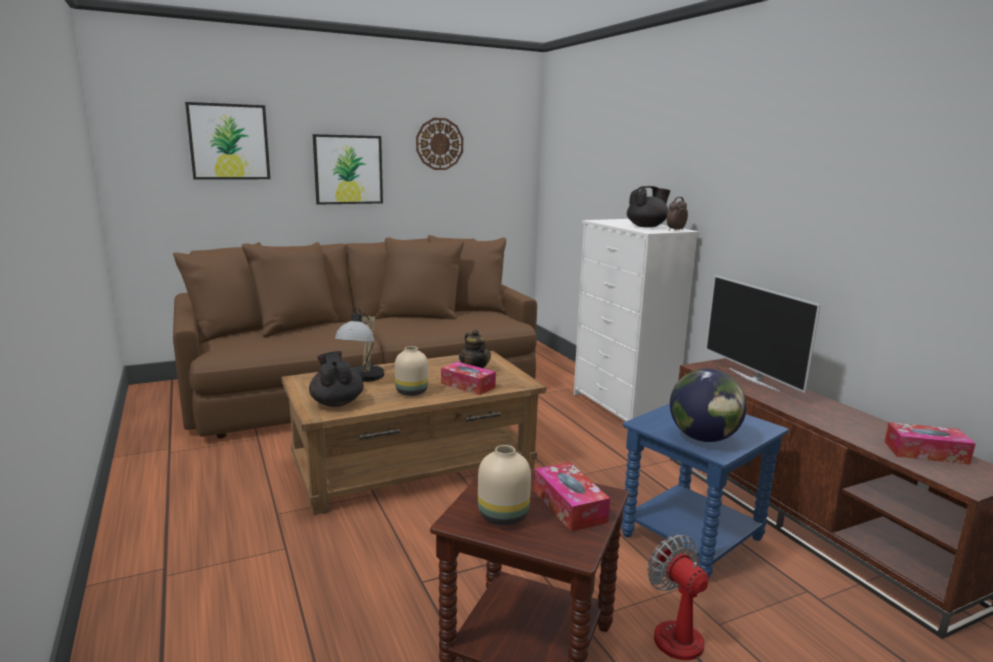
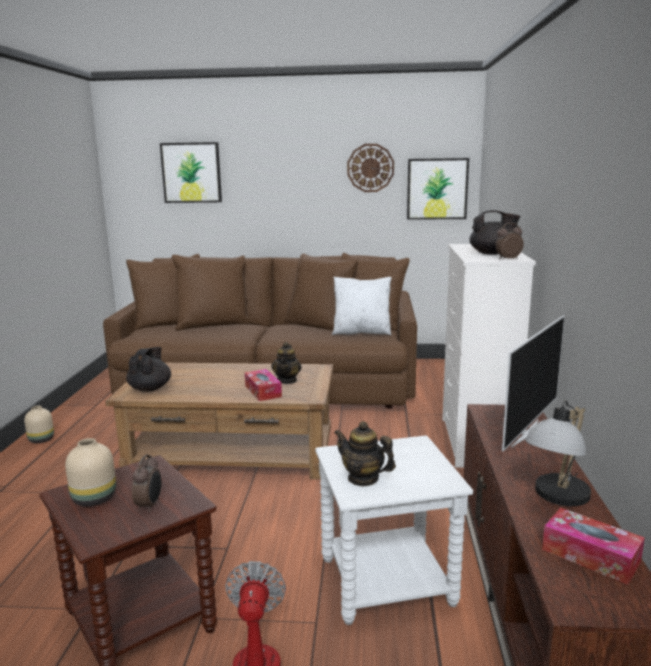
camera: 30 degrees right, 0 degrees up
(348, 169) = (285, 193): picture -> picture (437, 189)
(362, 379) = (195, 373): table lamp -> table lamp (557, 498)
(411, 392) = (212, 389): beige vase -> beige vase (40, 440)
(477, 317) = (361, 332): none -> white pillow
(569, 506) = (150, 505): tissue box -> alarm clock
(691, 537) = (387, 581): blue side table -> white side table
(703, 438) = (363, 478): globe -> teapot
(754, 379) = (523, 432): television -> television turned 150 degrees counterclockwise

